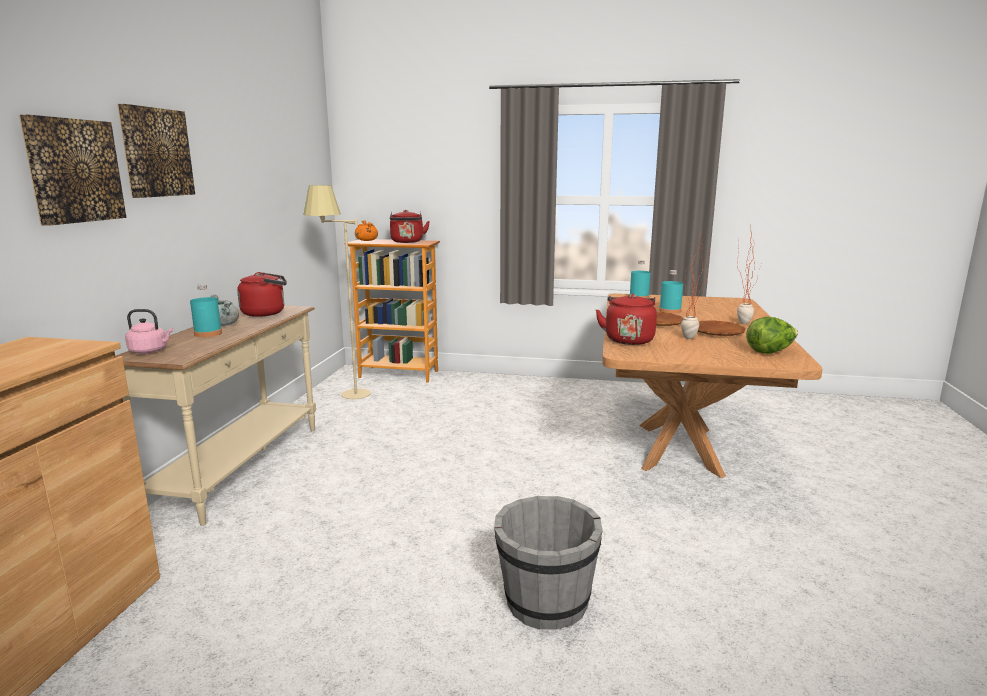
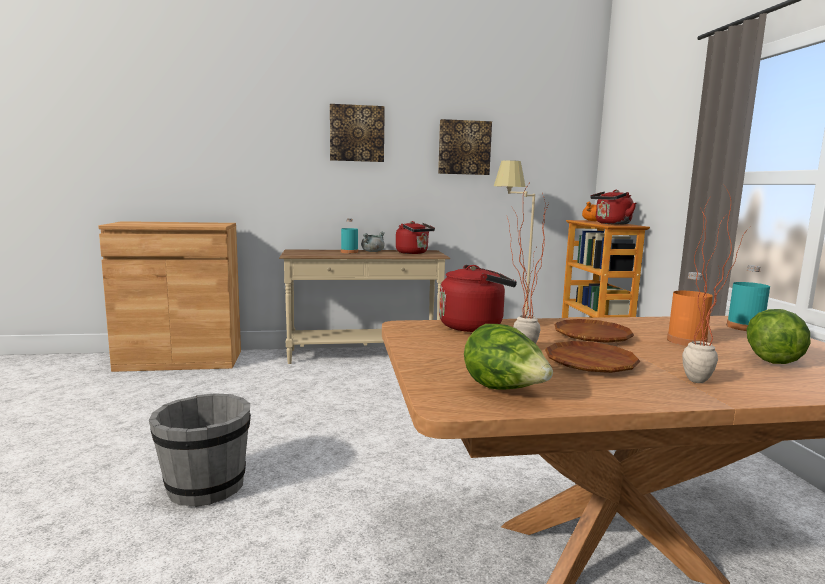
camera: 70 degrees right, 5 degrees down
(73, 171) = (289, 142): picture -> picture (464, 147)
(150, 351) = (304, 251): pink kettle -> none
(670, 311) = (686, 341): turquoise bottle -> orange bottle
(704, 307) = (772, 359): none -> lettuce

